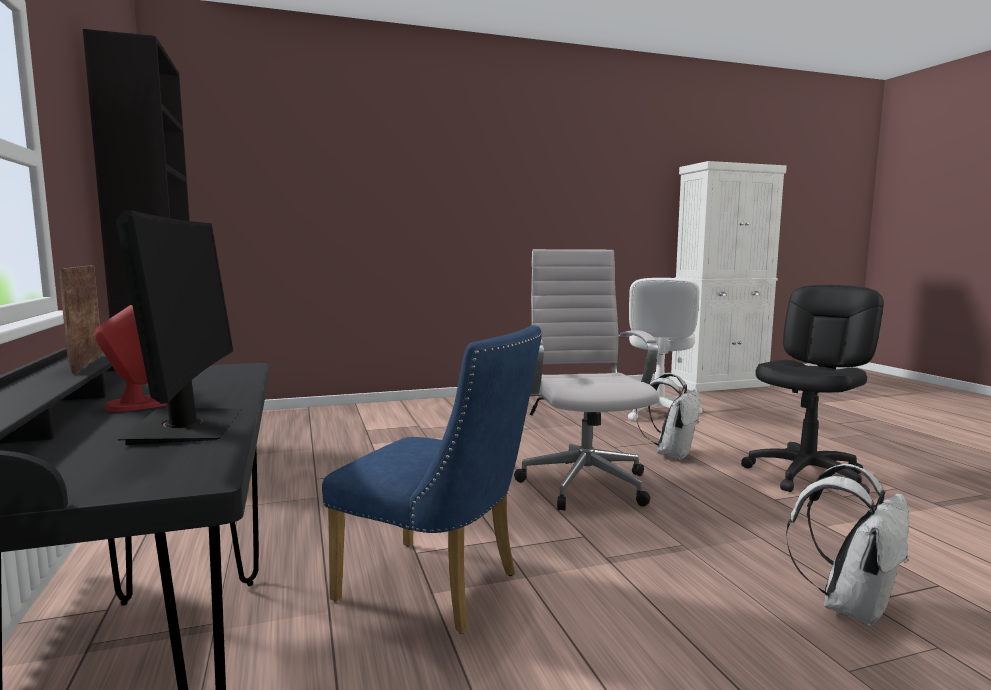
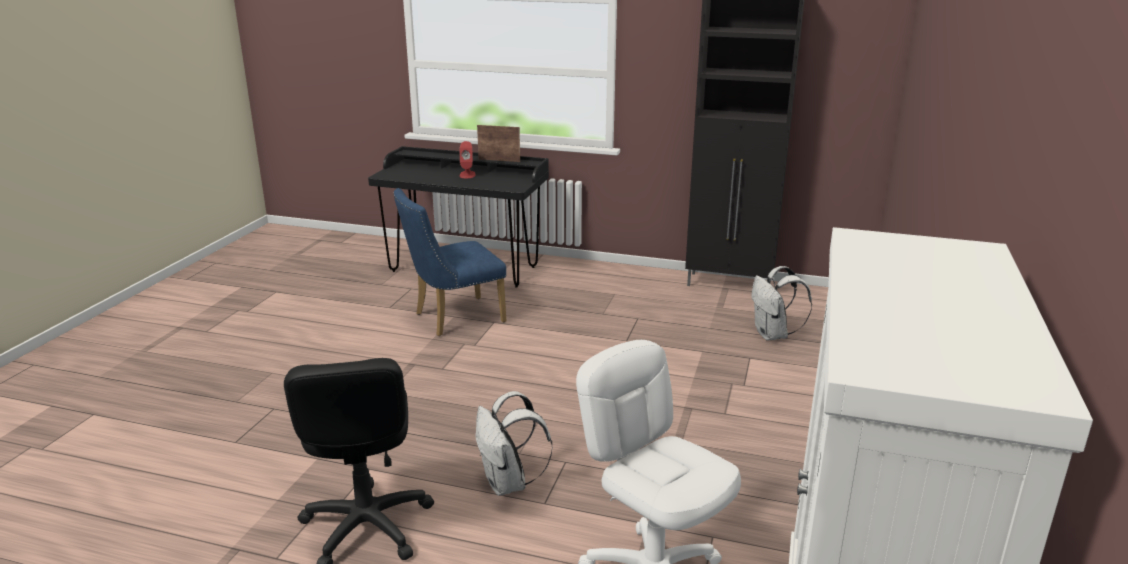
camera: 125 degrees right, 15 degrees up
(187, 427) = (427, 177): monitor -> none
(583, 482) = (509, 404): white office chair -> none
(850, 606) = (280, 401): white backpack -> white backpack (773, 335)

